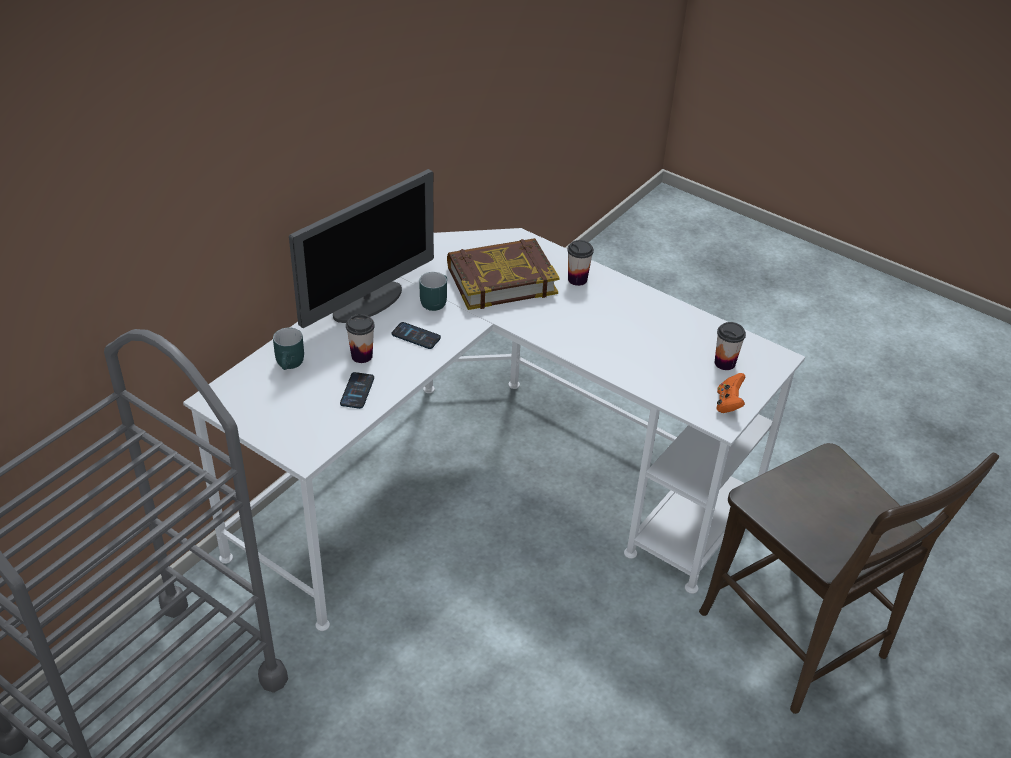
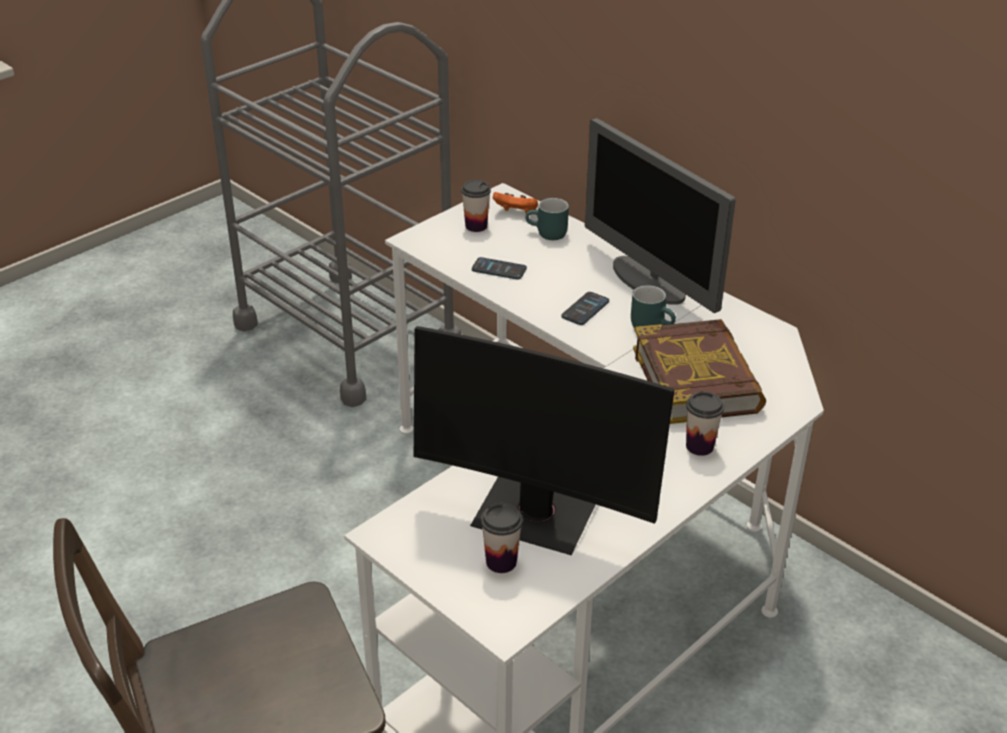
camera: 100 degrees right, 5 degrees down
(362, 356) = (555, 274): cup -> cup (476, 226)
(674, 350) = (535, 515): none -> monitor
(728, 403) = (417, 547): orange game controller -> orange game controller (516, 213)

